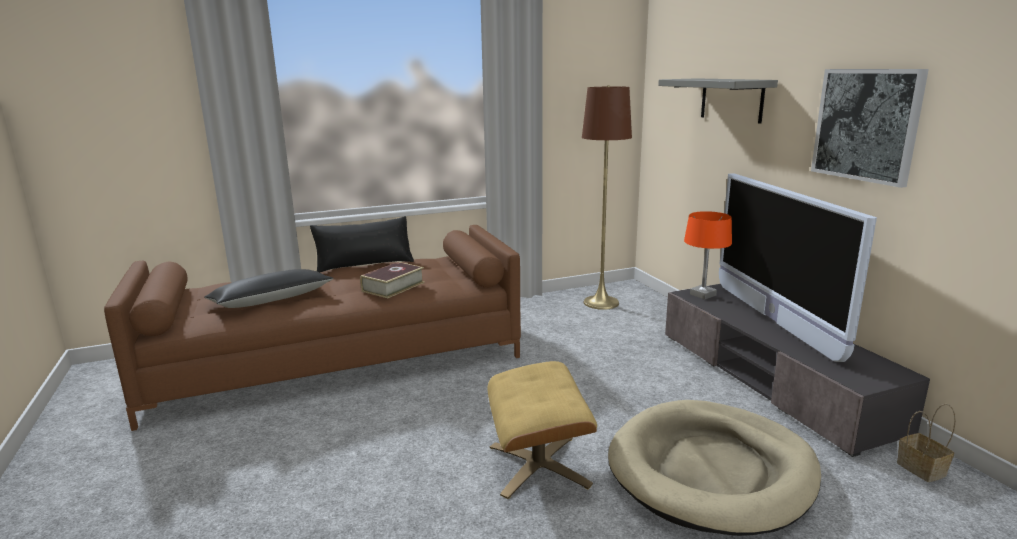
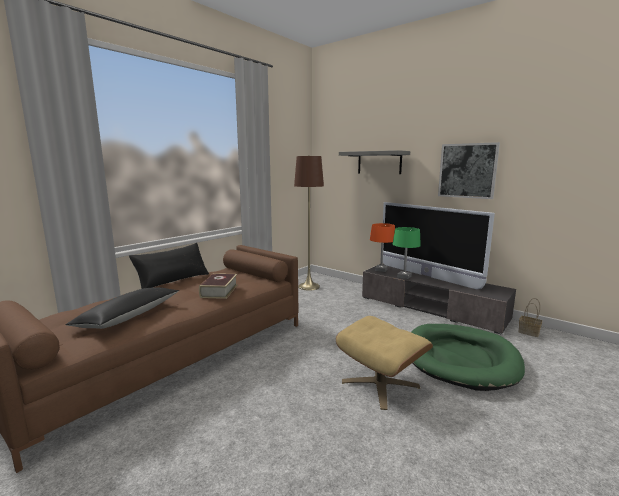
camera: 30 degrees left, 5 degrees down
(711, 470) = (460, 358): beige dog bed -> green dog bed
(727, 313) = (404, 276): none -> green table lamp

